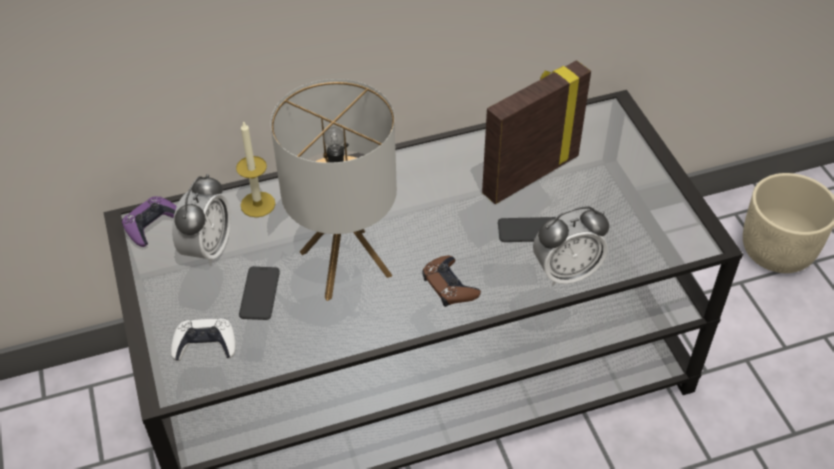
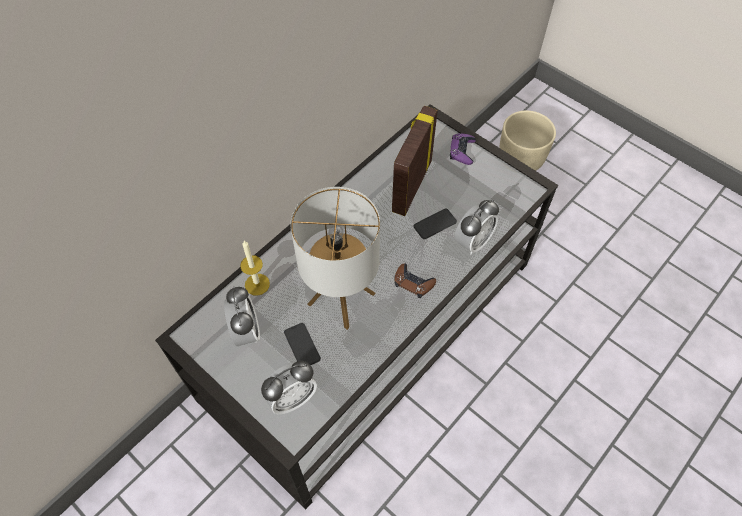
camera: 30 degrees left, 10 degrees up
(152, 225) = (196, 333): purple game controller -> purple game controller (462, 151)
(205, 344) = (292, 398): white game controller -> alarm clock

